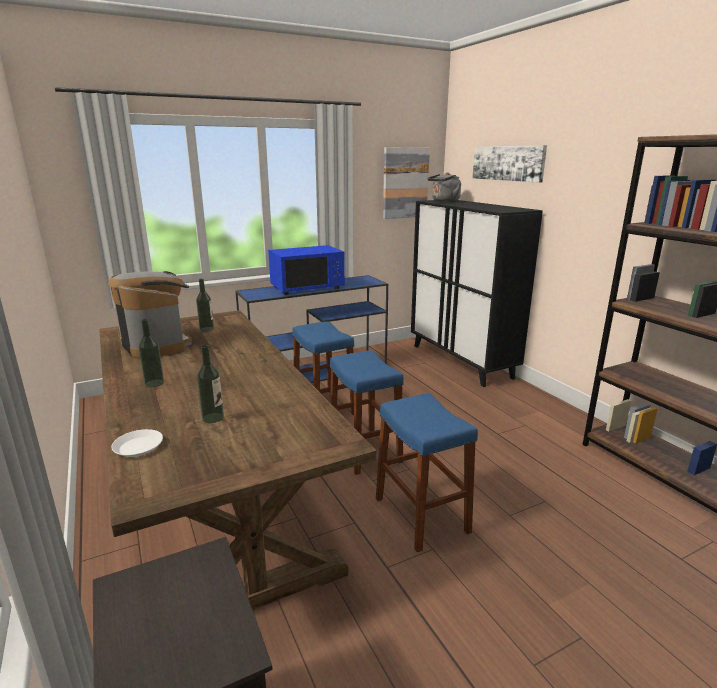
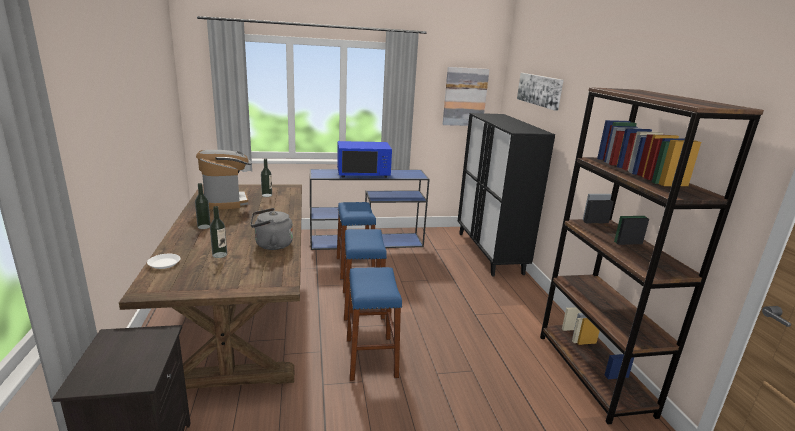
camera: 15 degrees right, 0 degrees up
(444, 201) = (491, 116): grey kettle -> grey kettle (271, 245)

